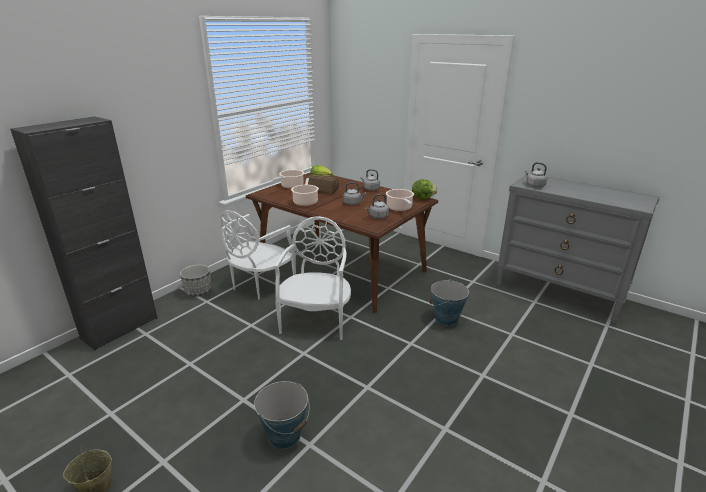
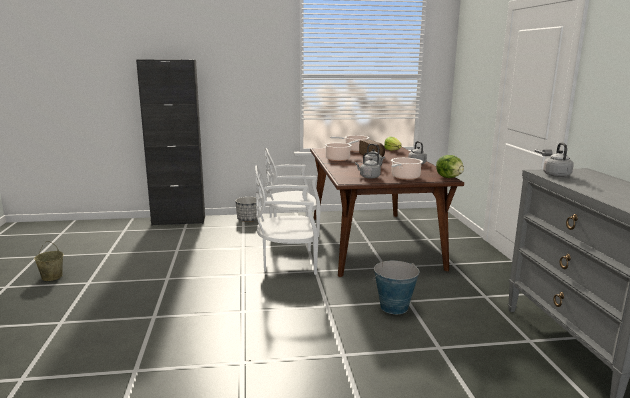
camera: 45 degrees right, 10 degrees down
(284, 435) = (152, 305): bucket -> none
(316, 320) = (287, 262): white chair -> white chair turned 150 degrees counterclockwise

